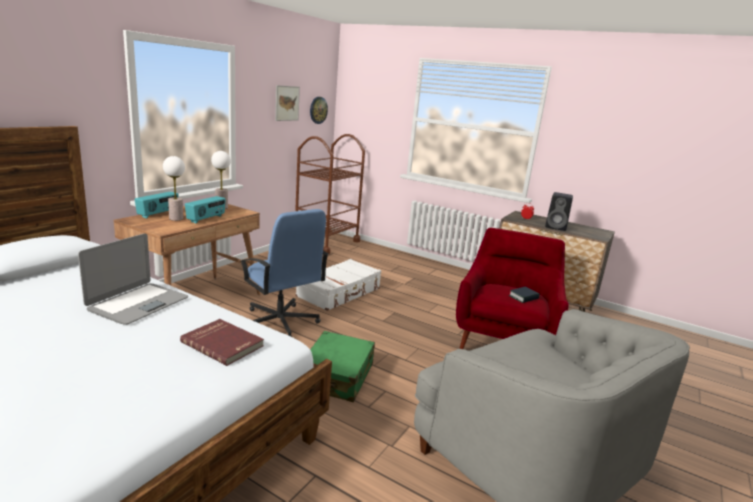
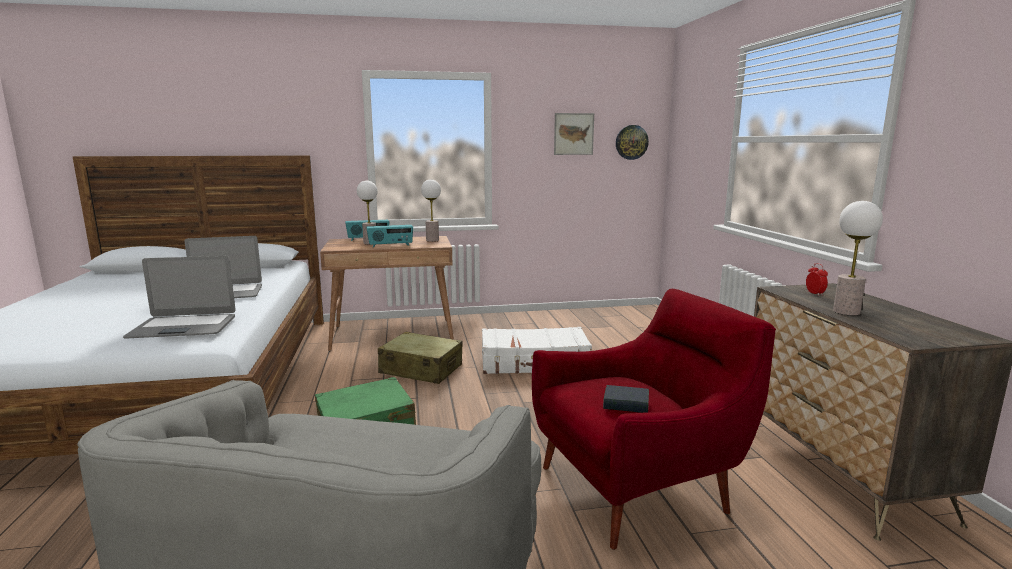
camera: 50 degrees right, 5 degrees down
(223, 343) = (184, 327): red book -> laptop
(280, 322) = (421, 369): blue office chair -> beige suitcase
(326, 242) = (626, 315): brown cart -> none
(556, 227) = (847, 312): black speaker -> table lamp

